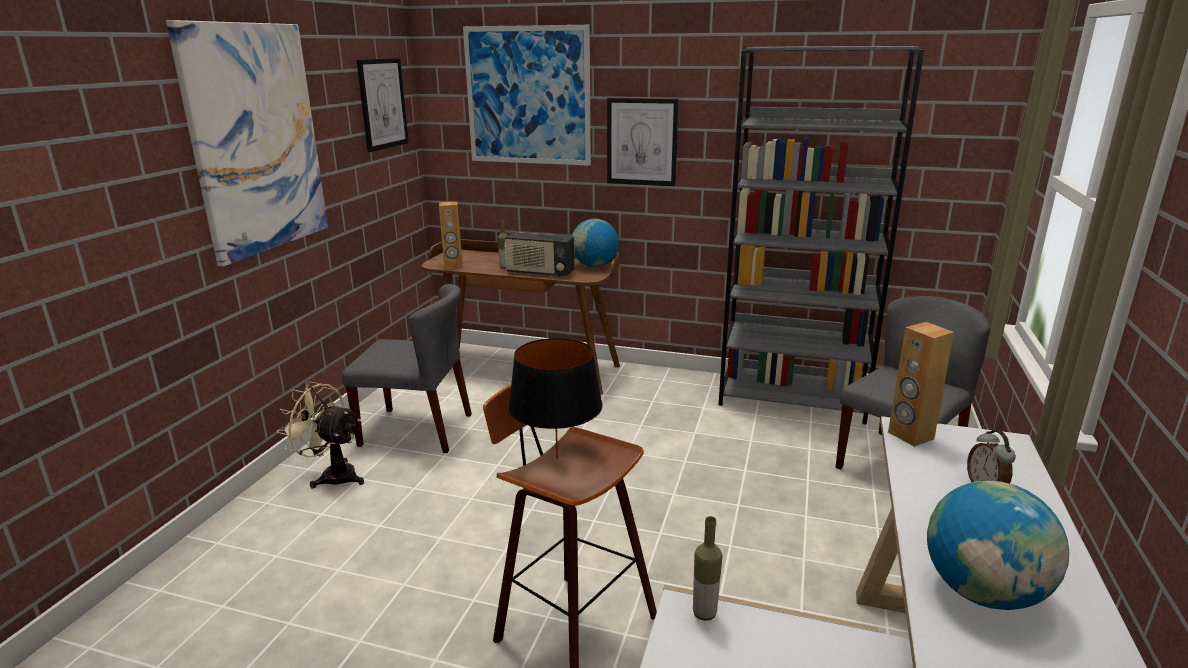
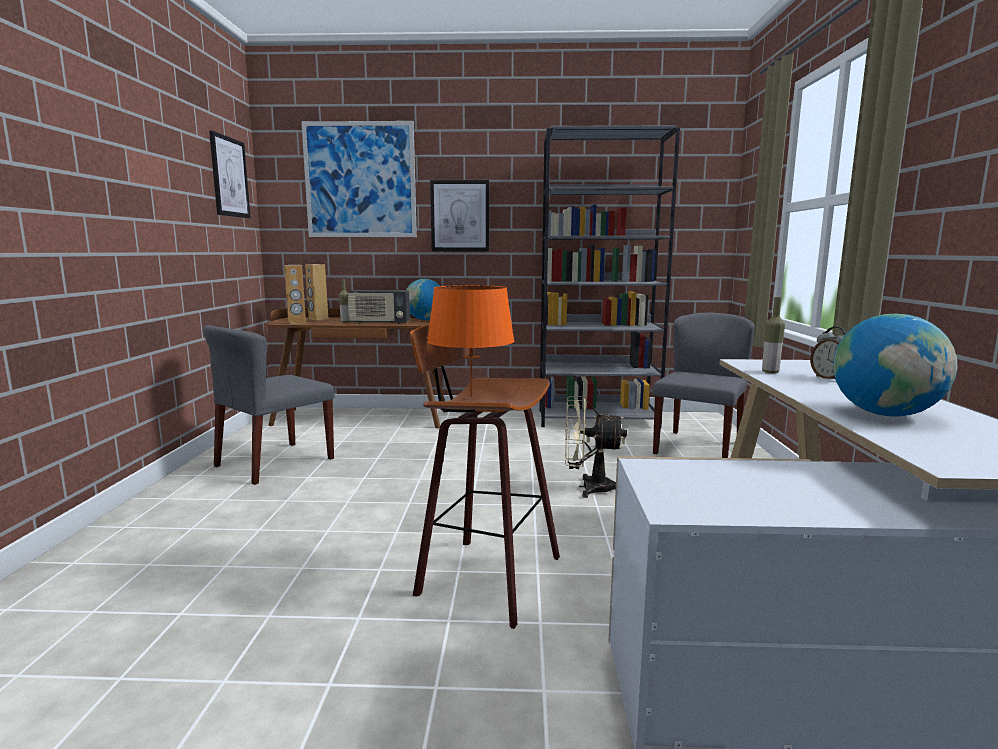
camera: 15 degrees left, 10 degrees down
(256, 139) = (121, 167): picture -> none
(332, 475) = (194, 500): beige fan -> beige fan (588, 487)
(417, 430) = (274, 462): grey chair -> grey chair turned 135 degrees clockwise
(557, 458) = (471, 396): black table lamp -> orange table lamp
(704, 613) = (666, 466): bottle -> bottle (770, 372)
(910, 436) = (750, 364): brown speaker -> brown speaker (318, 319)

